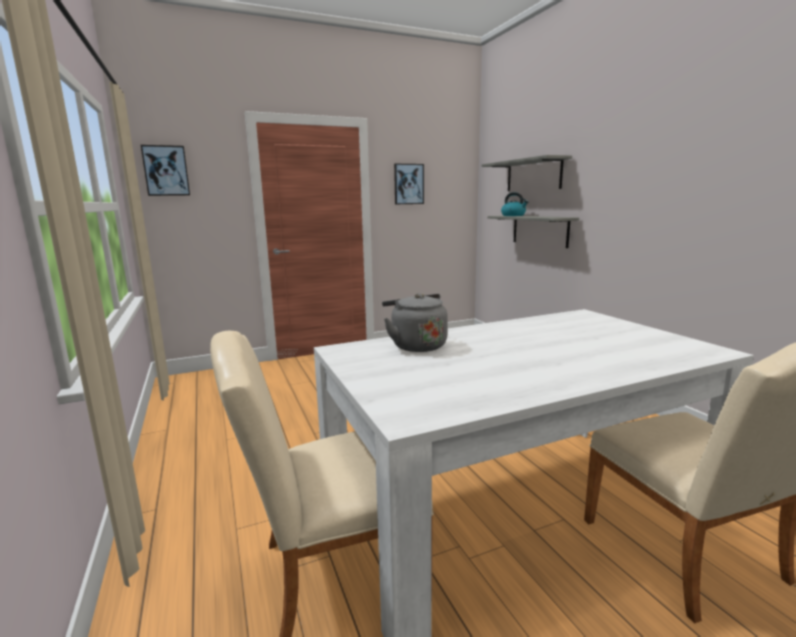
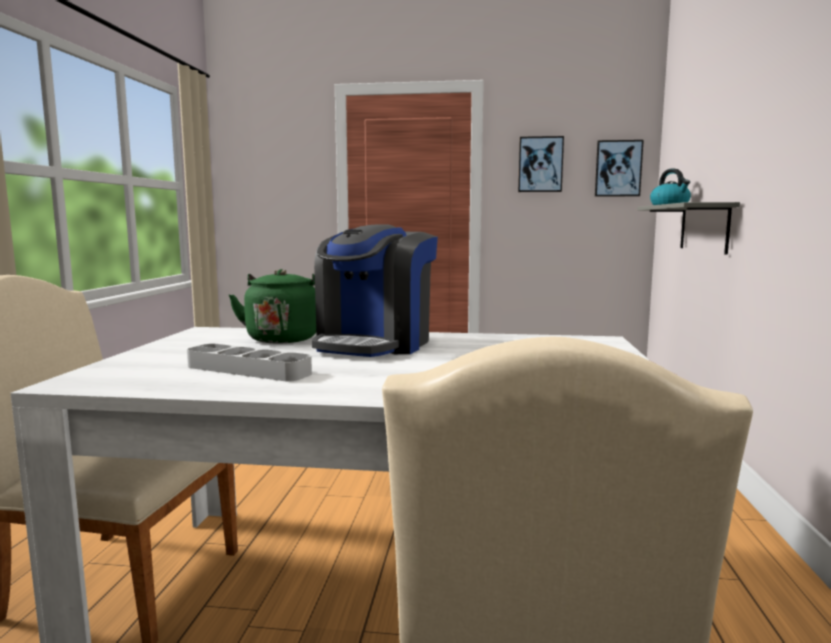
camera: 30 degrees right, 5 degrees down
(166, 171) = (252, 153): picture -> picture (618, 168)
(416, 345) = (283, 338): grey kettle -> green kettle
(482, 377) = (248, 370): none -> grey tray
(487, 339) = (375, 344): none -> coffee machine
(533, 175) = (703, 140): grey shelf -> none

